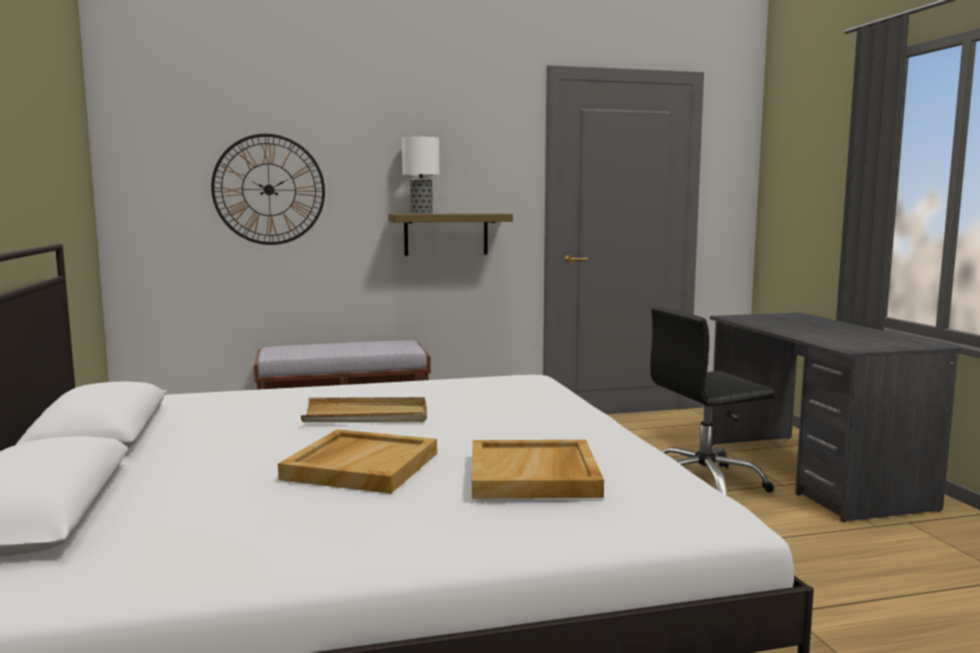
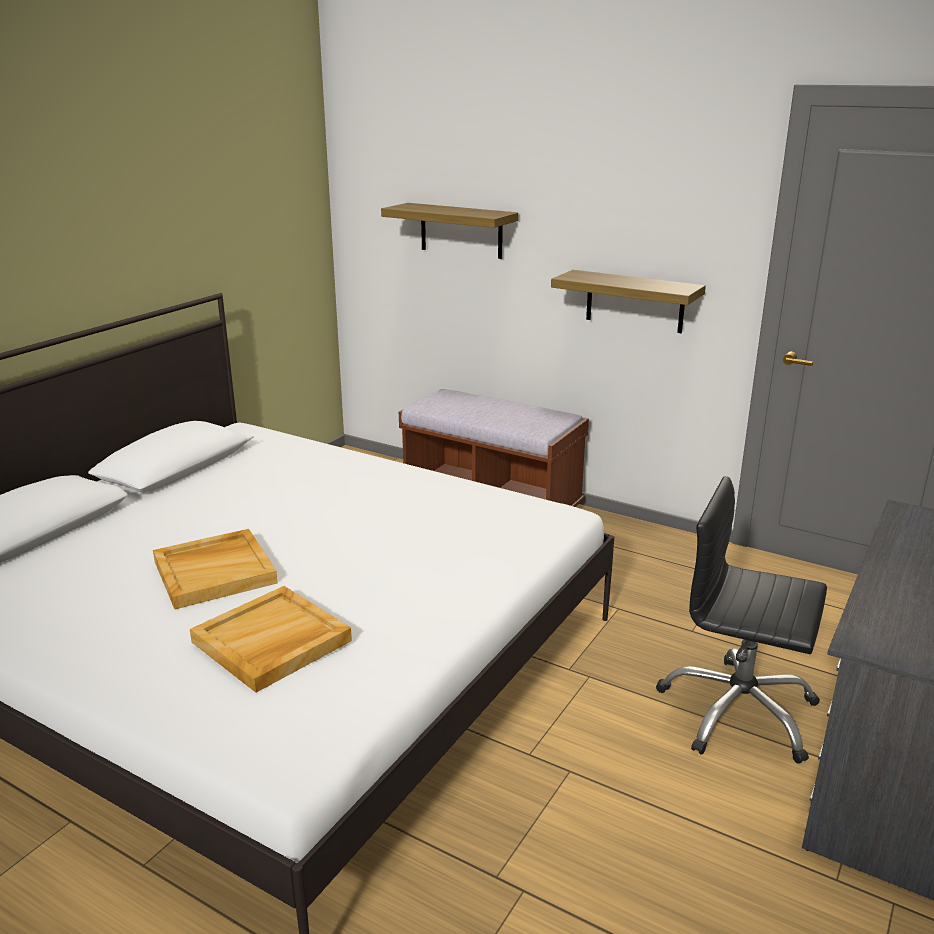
camera: 45 degrees right, 15 degrees up
(269, 189) = (461, 230): wall clock -> shelf
(366, 416) = (331, 514): beige tray -> none
(421, 213) = (598, 276): table lamp -> none

